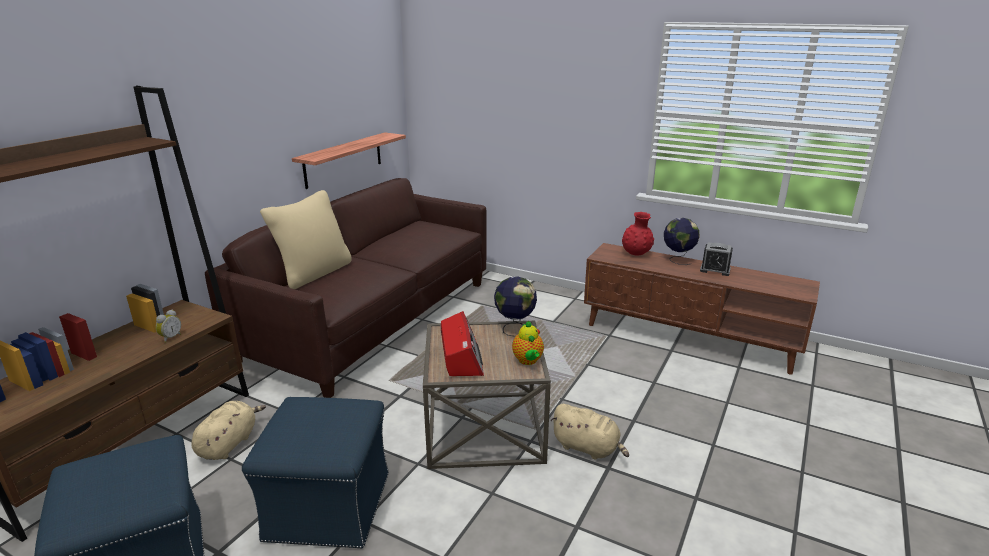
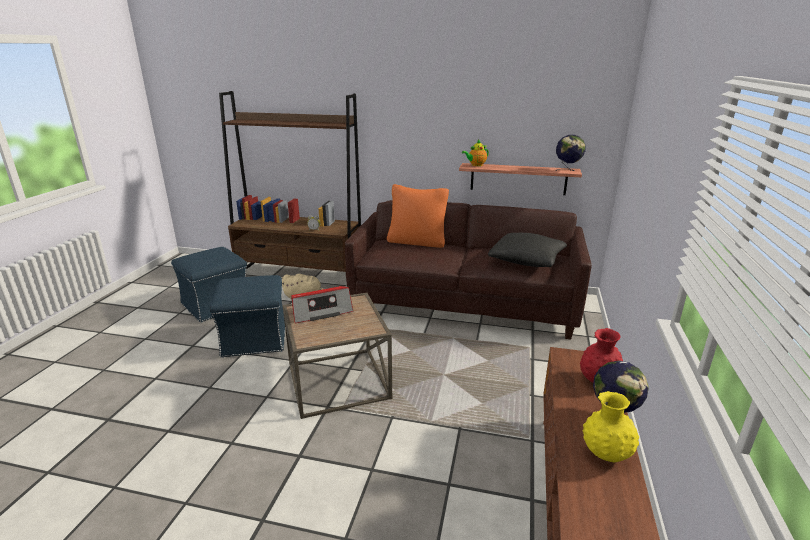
camera: 75 degrees right, 0 degrees up
(314, 273) = (417, 242): beige pillow -> orange pillow
(425, 233) = (526, 260): none -> black pillow
(515, 327) = (374, 326): globe -> globe (567, 170)
(528, 361) = (320, 338): teapot -> teapot (476, 165)
(588, 448) = (323, 440): beige plush toy -> none
(715, 270) = (605, 454): alarm clock -> yellow vase

